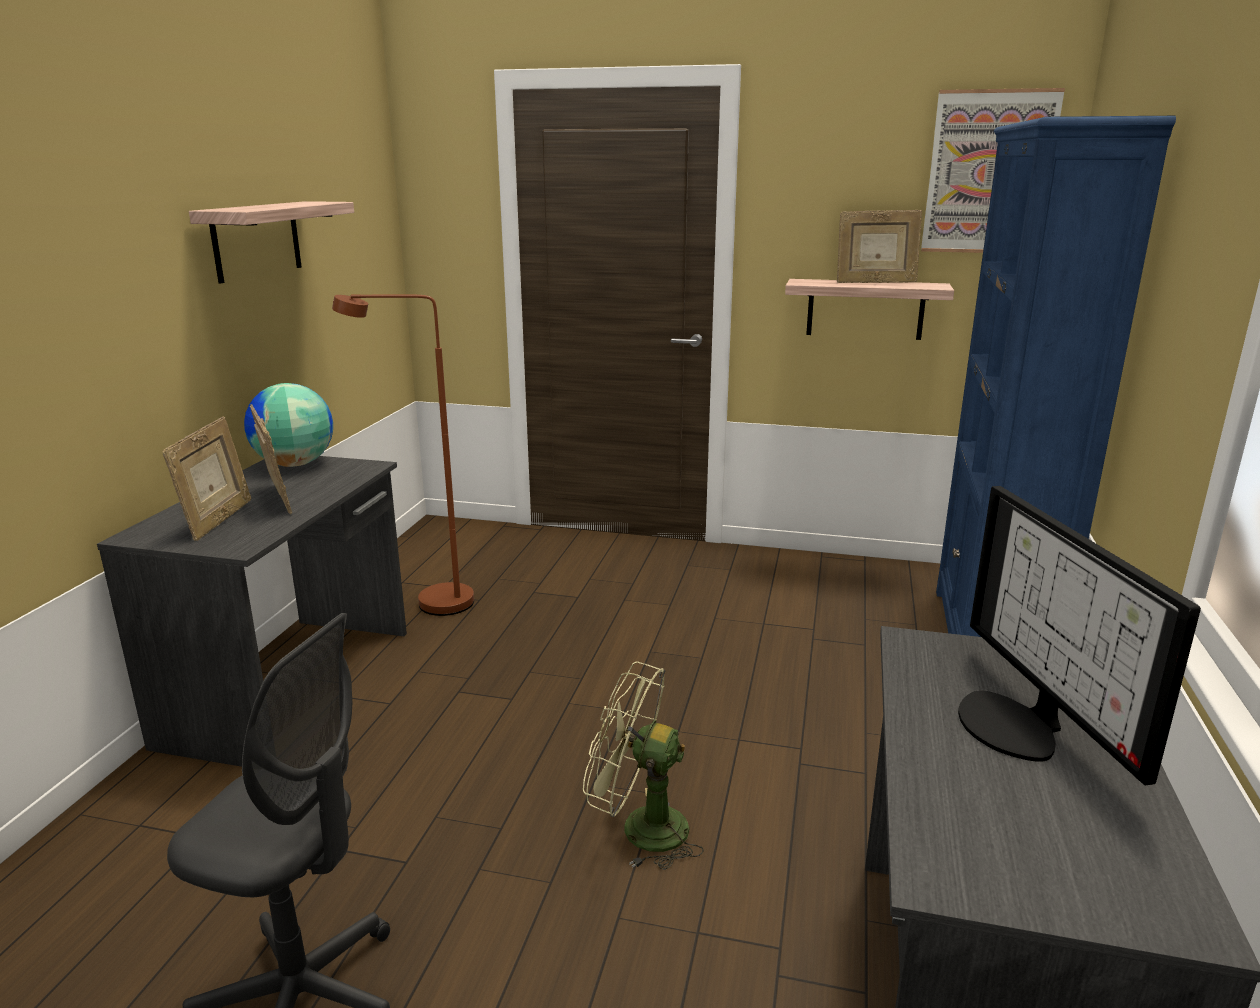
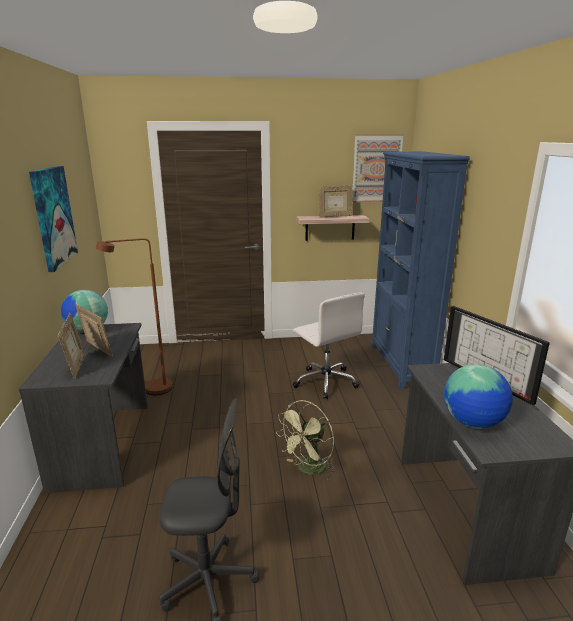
camera: 20 degrees left, 0 degrees up
(257, 240) = (53, 217): shelf -> picture
(640, 828) = (308, 470): green fan -> green fan turned 45 degrees counterclockwise
(785, 649) = (325, 381): none -> white office chair
(948, 796) = (473, 423): none -> globe

